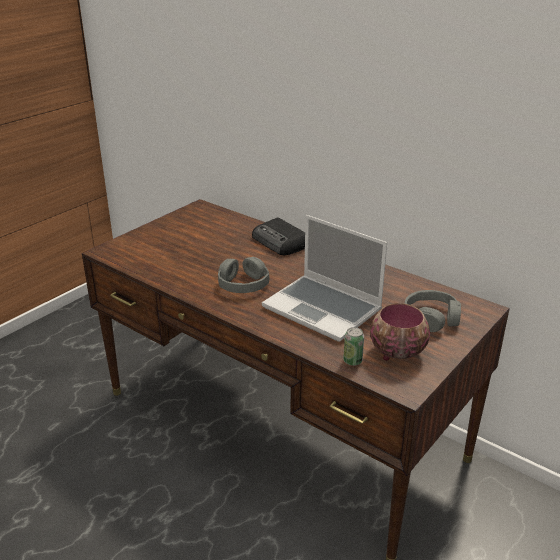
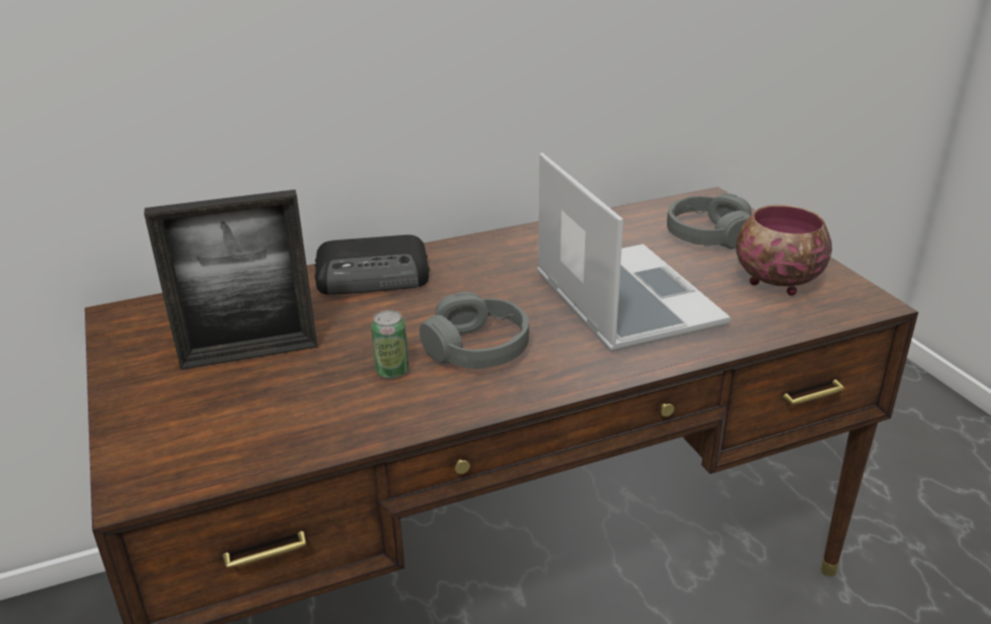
camera: 60 degrees left, 0 degrees up
(195, 239) = (250, 354): none -> picture frame
(324, 309) = (623, 300): laptop -> laptop turned 90 degrees counterclockwise
(352, 361) = (780, 319): can -> can (392, 371)

